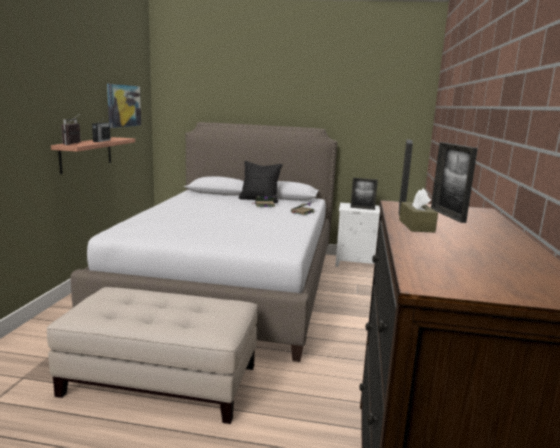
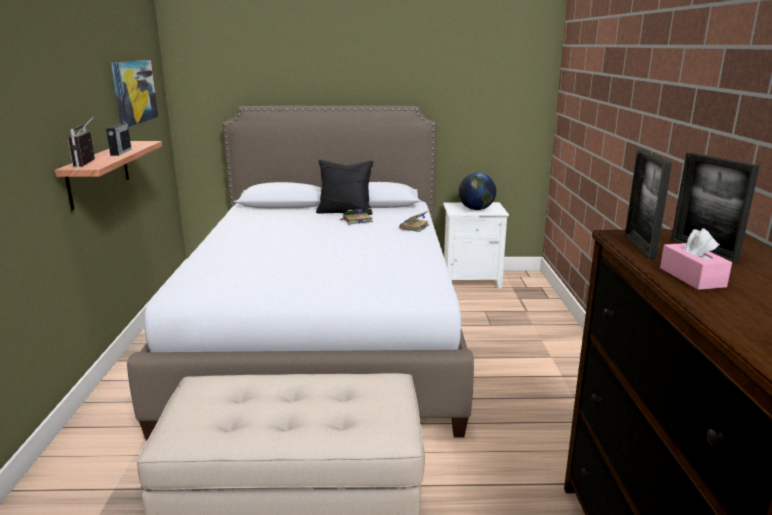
camera: 10 degrees left, 5 degrees up
(362, 208) = (476, 209): picture frame -> globe
(416, 226) = (692, 277): brown tissue box -> pink tissue box

